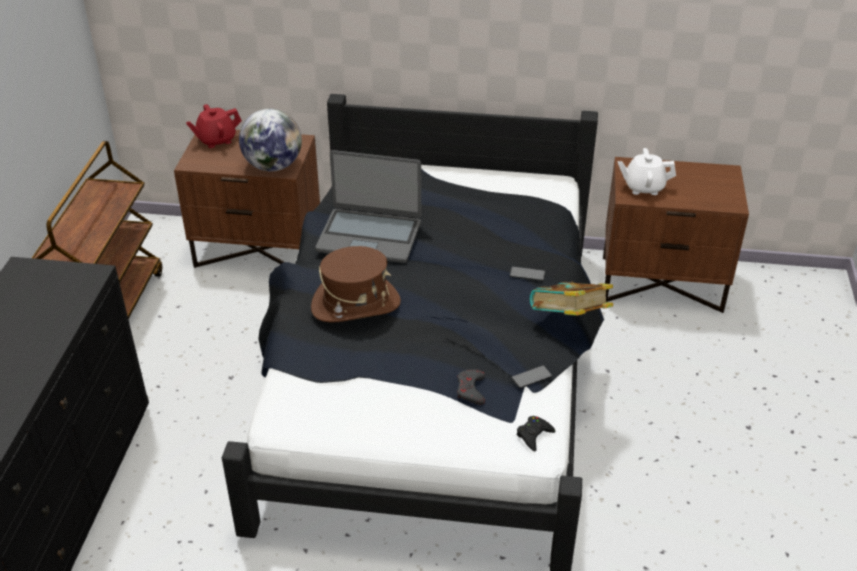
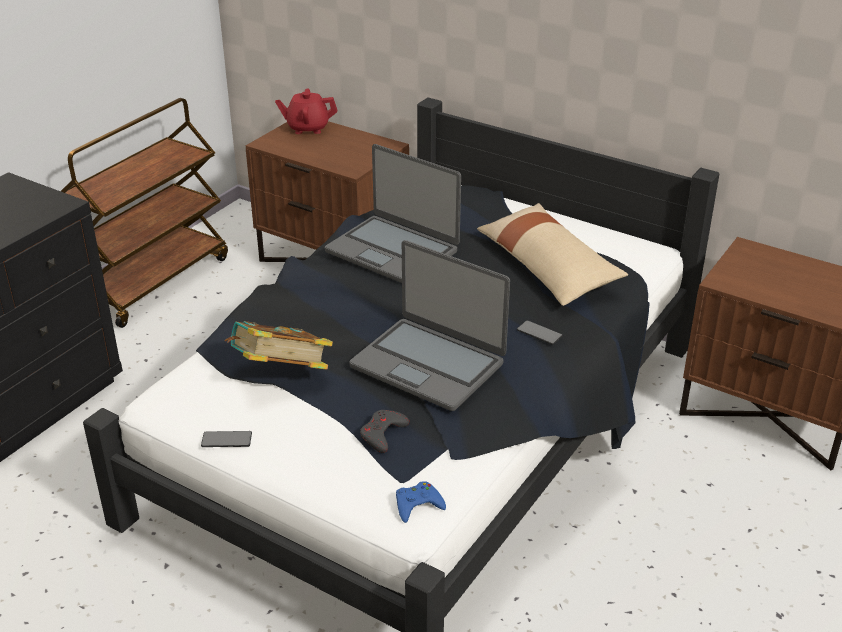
camera: 25 degrees right, 5 degrees down
(273, 166) = (343, 162): globe -> none
(356, 305) = (324, 312): brown hat -> none
(466, 324) = (428, 364): none -> laptop
(494, 217) = (548, 267): none -> beige pillow
(531, 377) = (460, 442): phone -> phone (226, 440)
(534, 435) = (418, 505): black game controller -> blue game controller
(568, 320) = (553, 395): book -> book (280, 374)
(643, 187) = (749, 276): white teapot -> none

